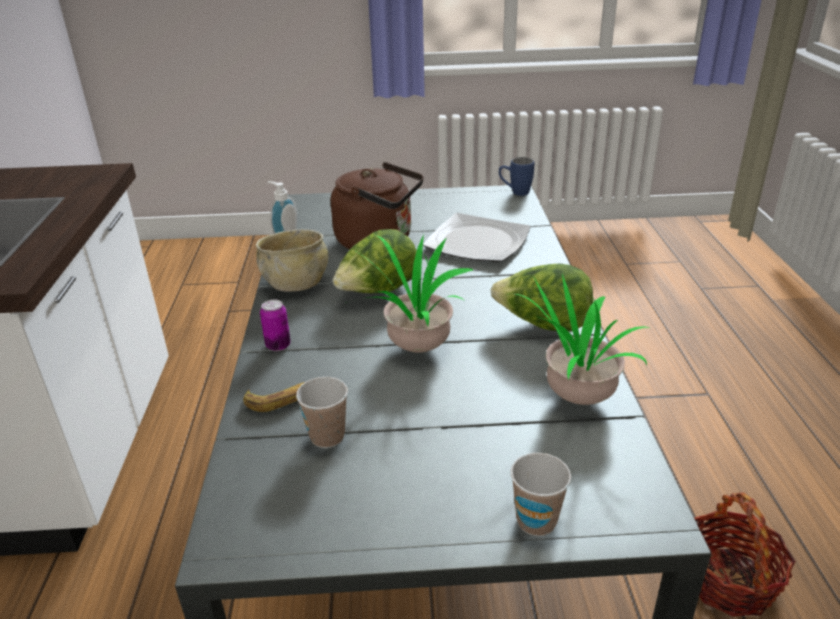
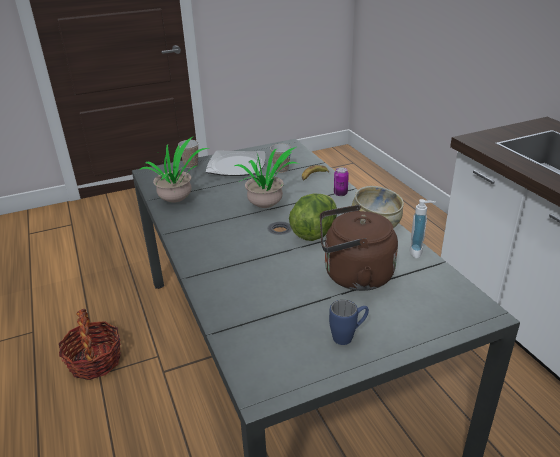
camera: 160 degrees right, 0 degrees up
(478, 243) = (268, 292): plate -> plate (236, 165)
(515, 192) = (260, 391): blue mug -> blue mug (348, 336)
(543, 325) = (198, 232): lettuce -> none

